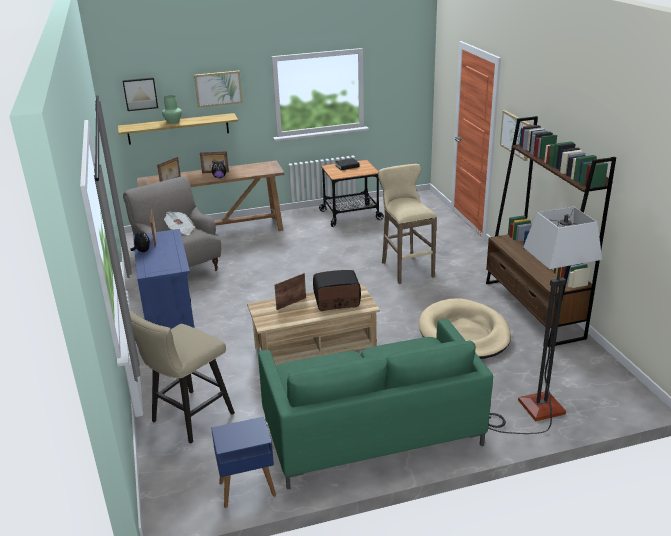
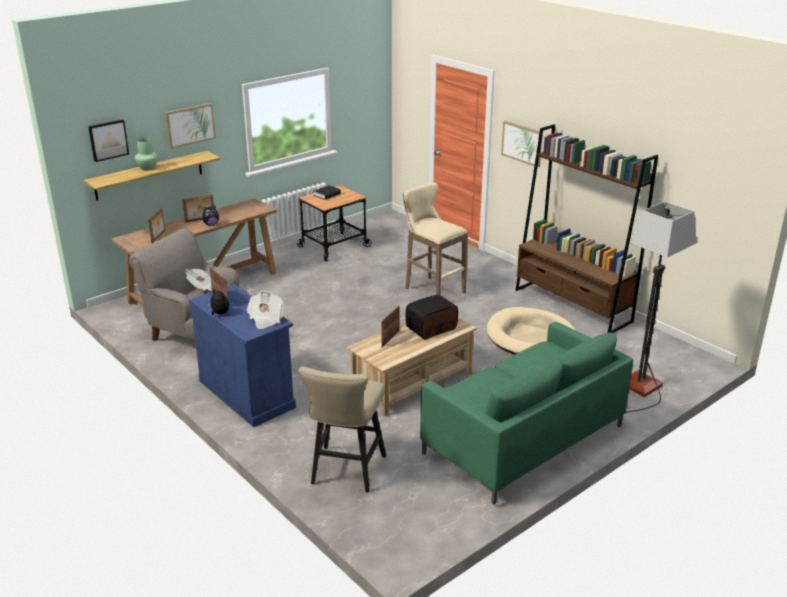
camera: 25 degrees left, 0 degrees up
(172, 263) = (265, 319): none -> newspaper
(246, 489) = (456, 515): blue side table -> none

